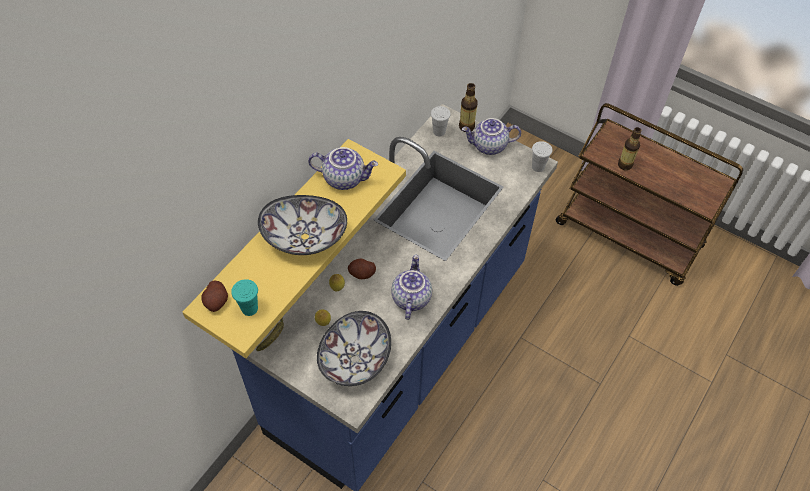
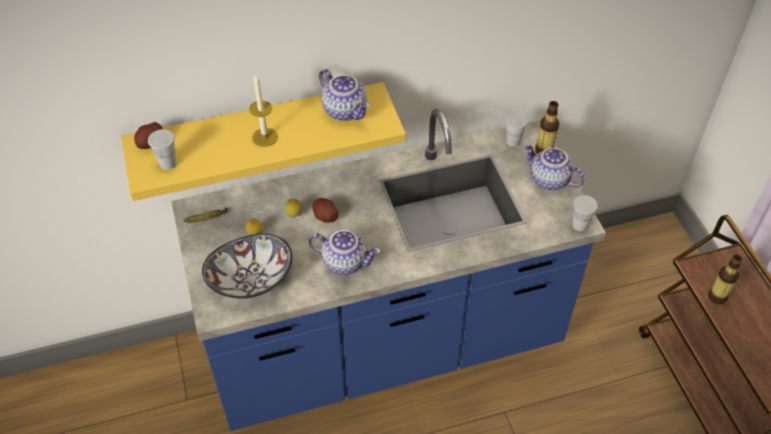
camera: 40 degrees right, 5 degrees down
(249, 308) = (168, 163): turquoise cup -> white cup
(304, 238) = (265, 137): bowl -> candle
(410, 298) = (345, 261): teapot -> teapot turned 60 degrees clockwise

